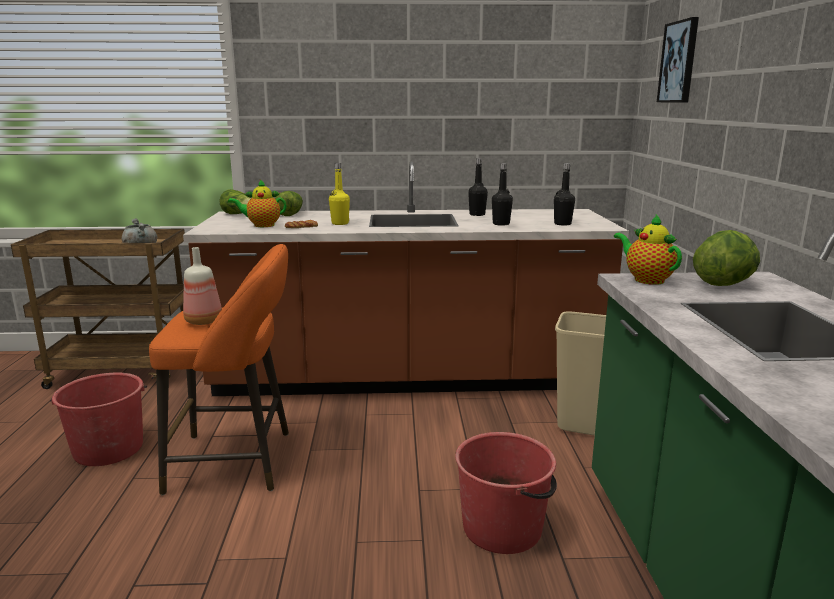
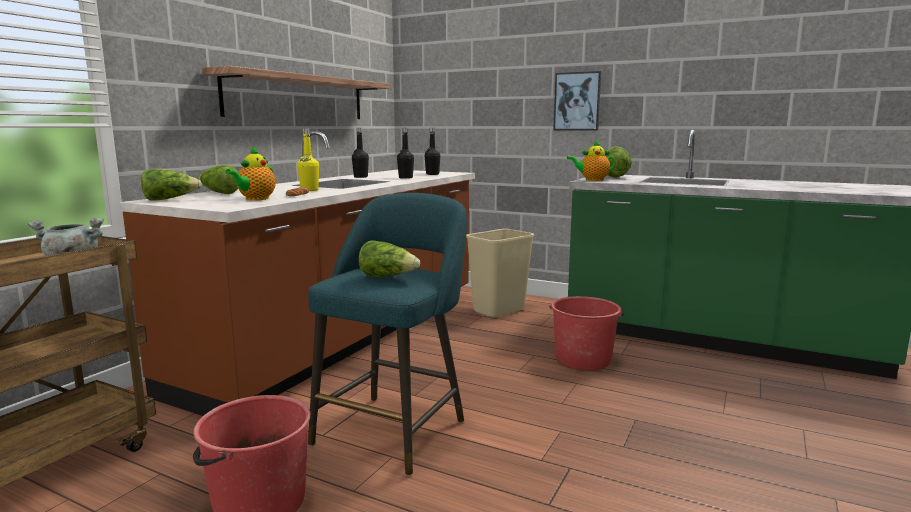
camera: 60 degrees left, 5 degrees down
(205, 321) = (388, 277): bottle -> lettuce
(238, 462) = (394, 429): orange stool -> turquoise stool
(449, 121) = (298, 97): none -> shelf
(679, 62) = (458, 60): picture -> picture (577, 101)

